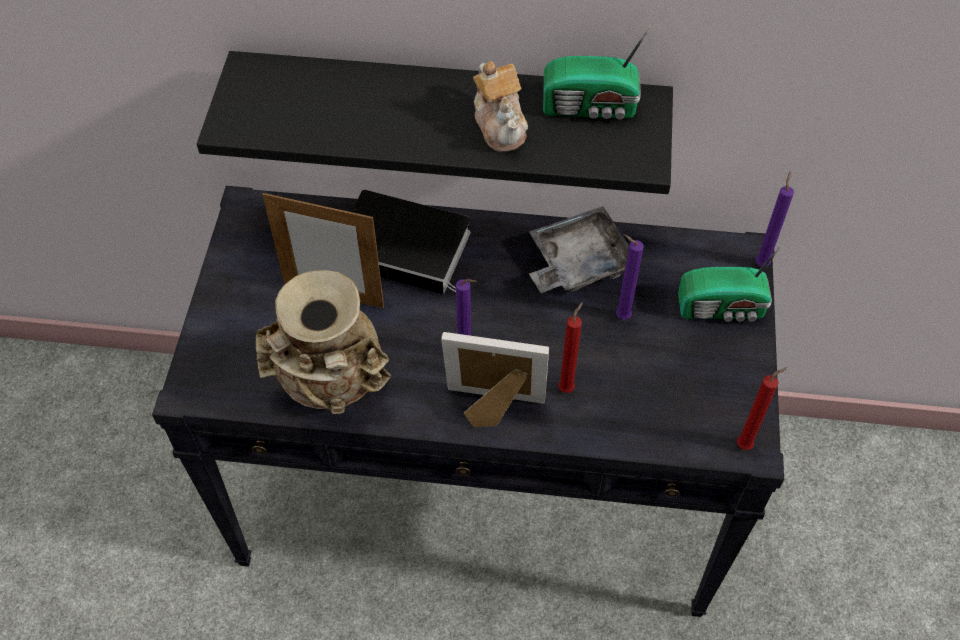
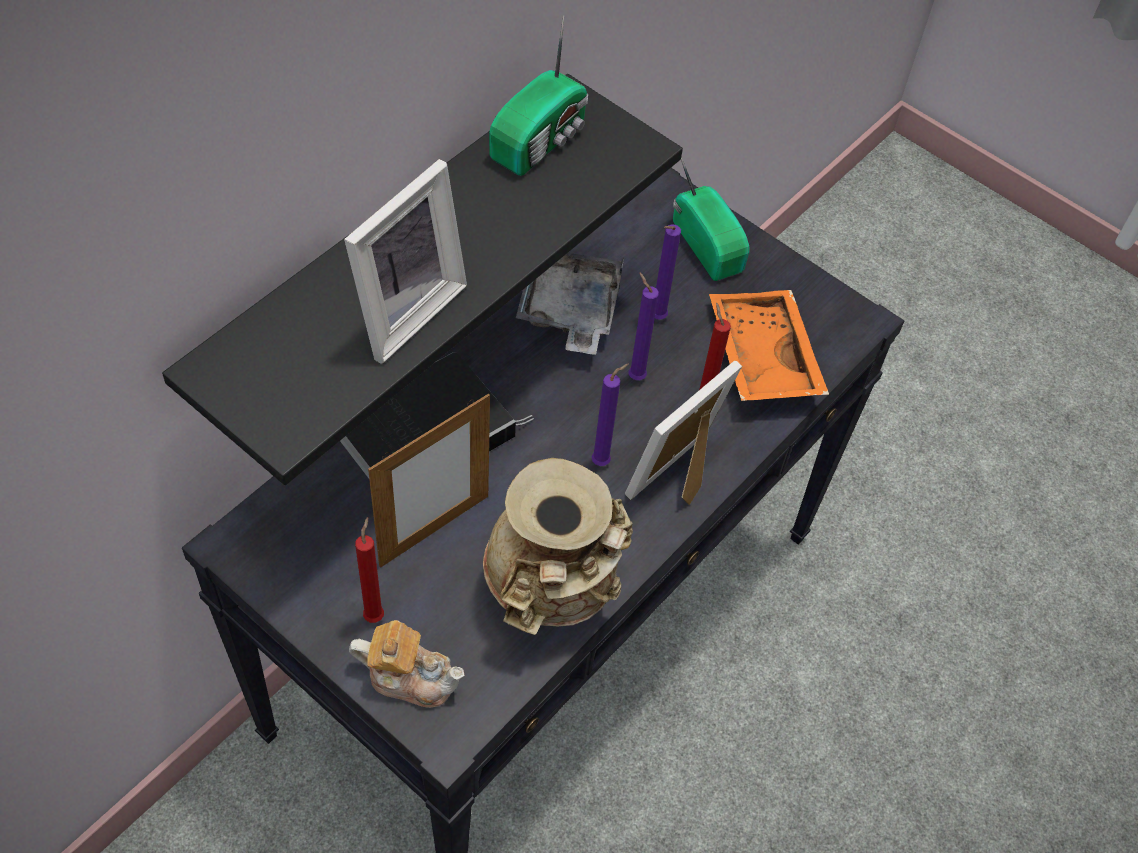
camera: 60 degrees left, 0 degrees up
(372, 123) = (402, 309): none -> picture frame
(500, 125) = (501, 215): teapot -> teapot (410, 677)
(648, 399) = (760, 357): none -> orange tray
(723, 308) = (708, 244): radio -> radio turned 60 degrees counterclockwise
(746, 445) = (855, 321): red candle -> red candle (375, 614)
(762, 262) = (682, 186): purple candle -> purple candle (634, 375)

